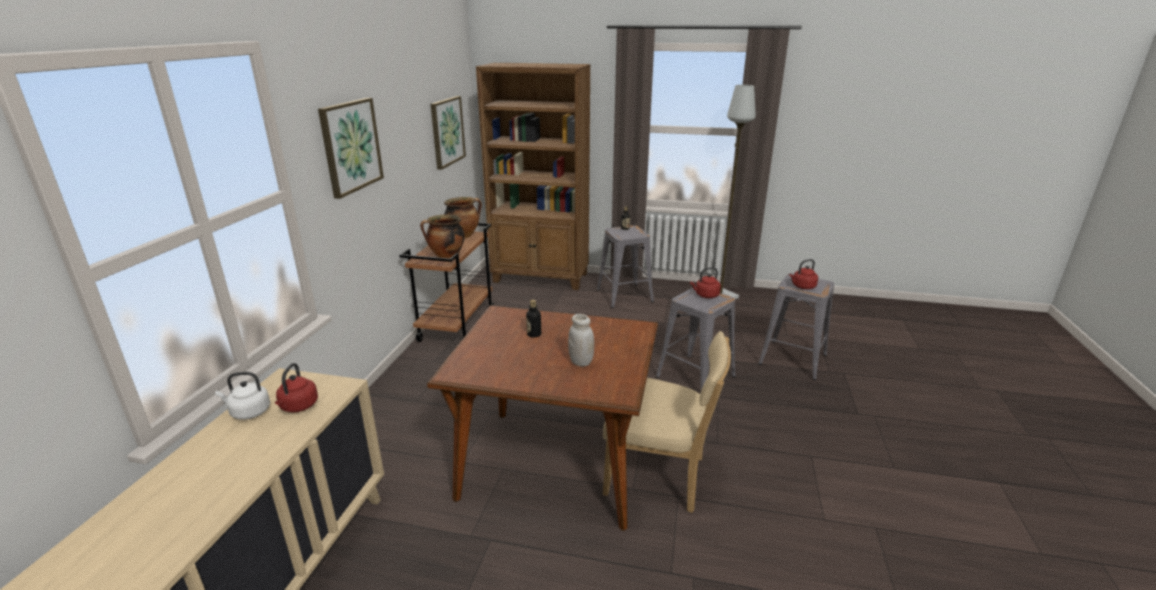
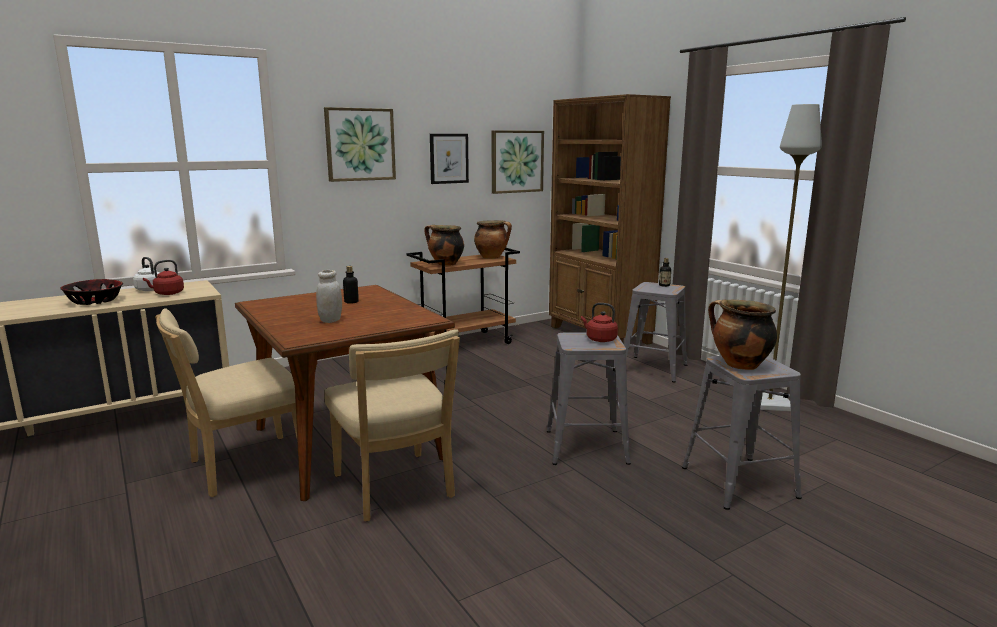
camera: 45 degrees right, 10 degrees down
(235, 461) = (95, 301): none -> bowl
(409, 142) = (449, 158): none -> picture
(520, 539) = (242, 467): none -> beige chair
(802, 287) = (739, 365): red kettle -> cooking pot

